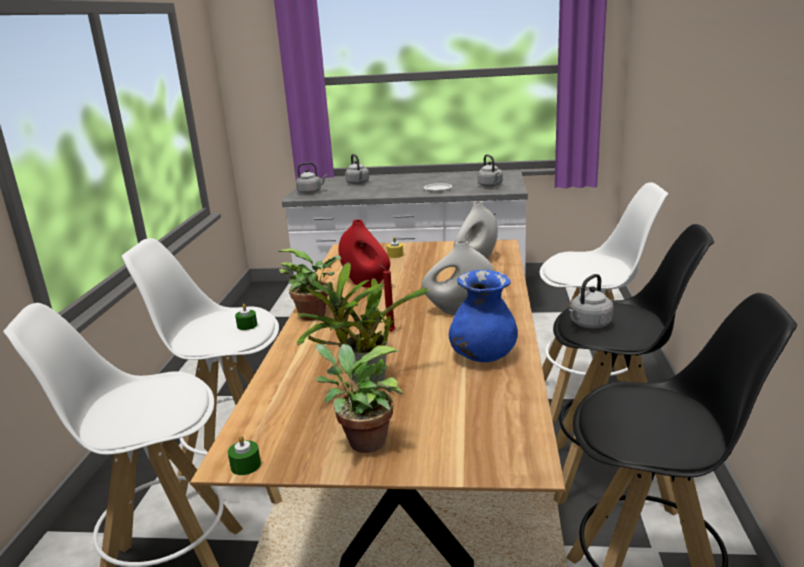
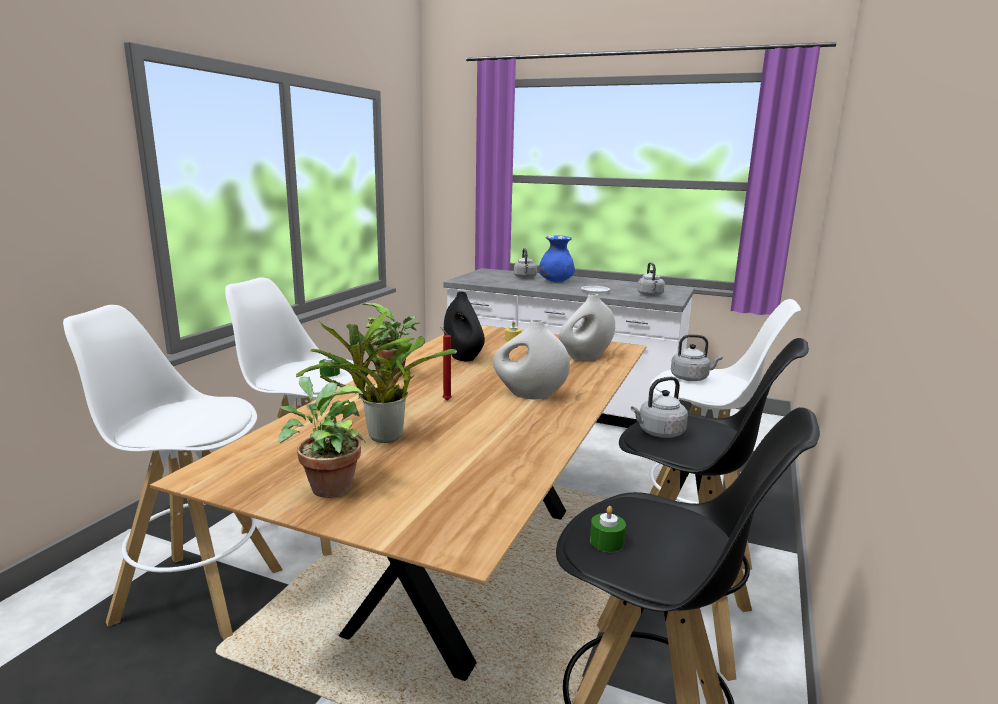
camera: 15 degrees right, 5 degrees down
(245, 465) = (207, 482): green candle -> green candle (606, 542)
(311, 192) = (476, 278): grey kettle -> grey kettle (691, 378)
(366, 283) = (463, 357): red vase -> black vase
(483, 356) = (515, 438): blue vase -> blue vase (555, 281)

